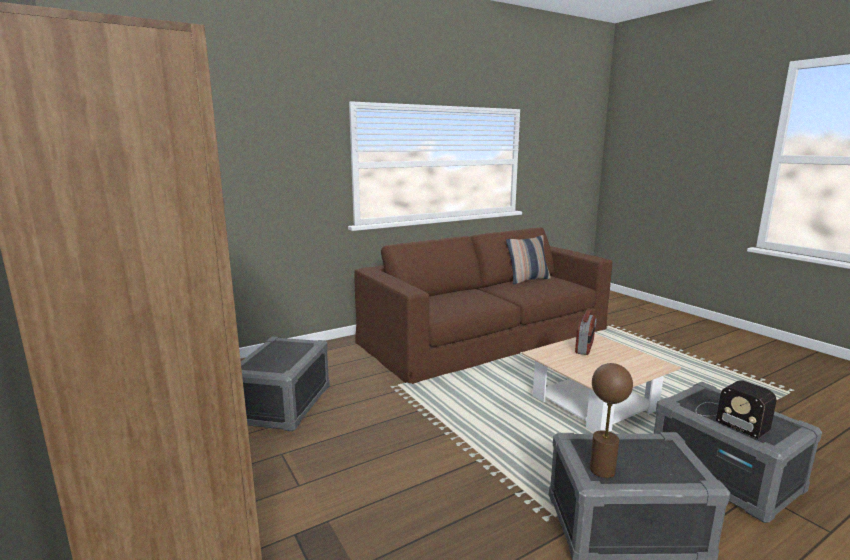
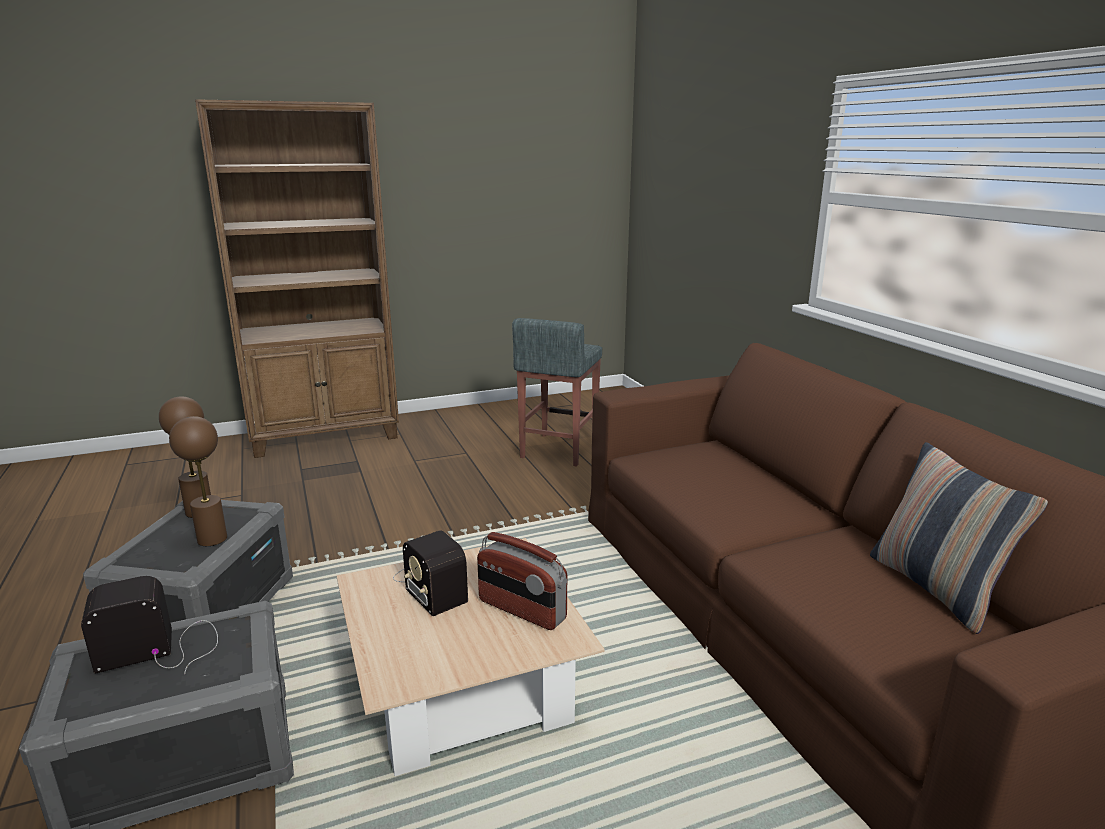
camera: 100 degrees right, 5 degrees up
(284, 405) = (558, 450): grey storage box -> grey stool
(587, 368) = (430, 584): none -> radio
(629, 445) = (212, 539): none -> brown table lamp

